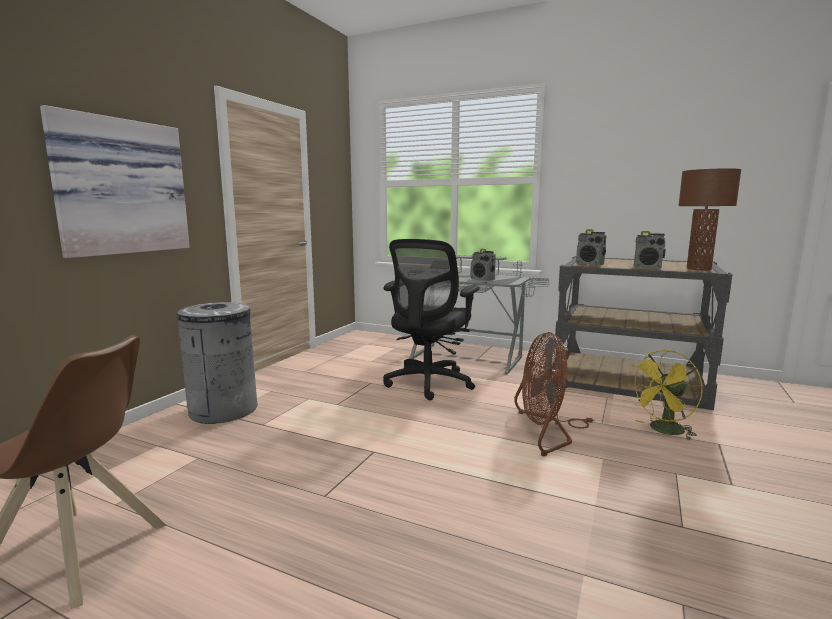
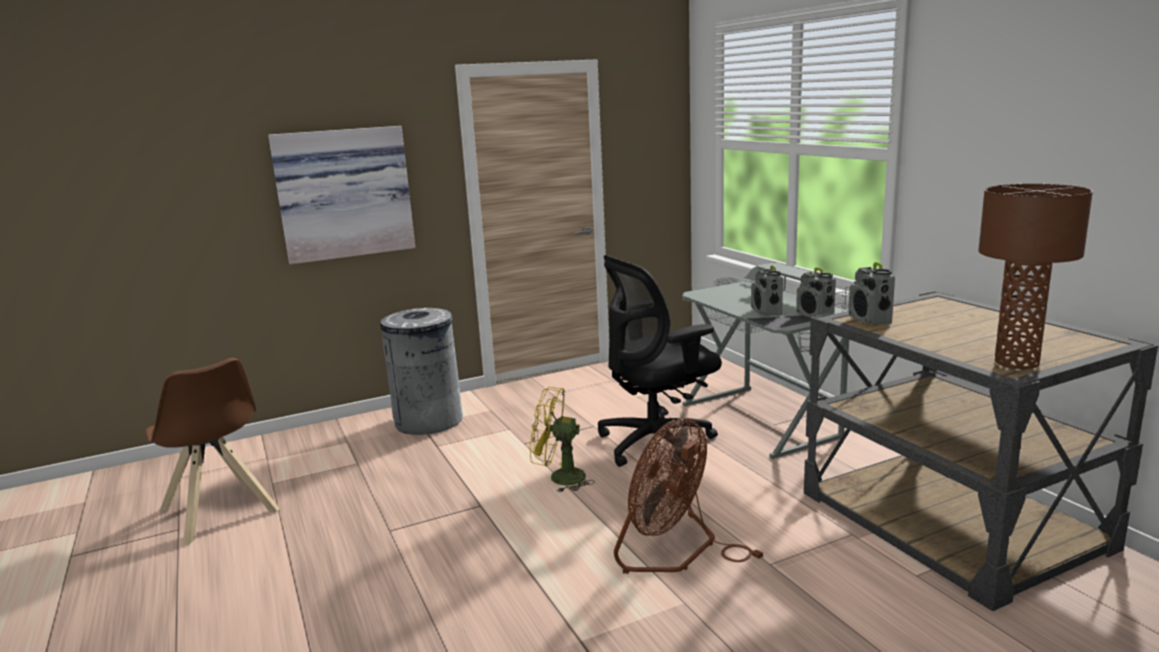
camera: 40 degrees right, 5 degrees up
(648, 267) = (941, 343): radio -> radio (815, 316)
(663, 431) = (835, 605): yellow fan -> yellow fan (559, 478)

